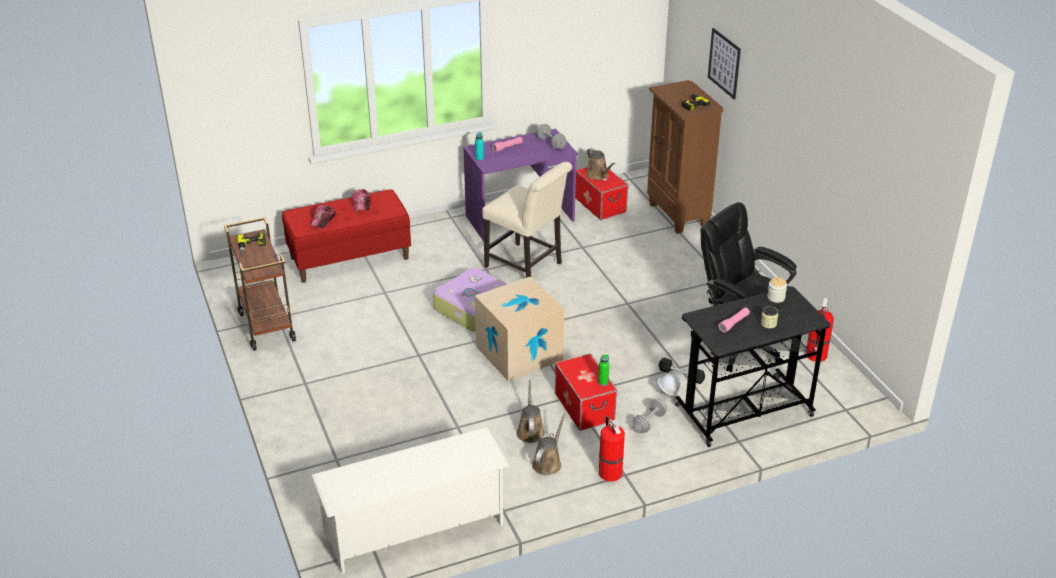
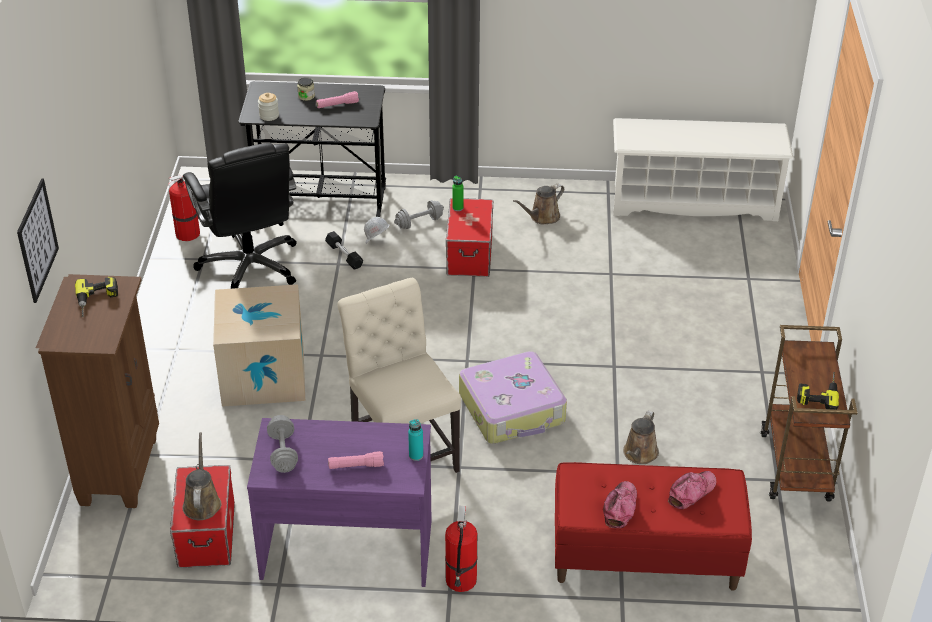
camera: 155 degrees left, 5 degrees up
(519, 353) = (496, 332): cardboard box -> cardboard box (263, 375)
(530, 431) = (540, 249): brown watering can -> brown watering can (639, 454)
(609, 472) = (491, 194): fire extinguisher -> fire extinguisher (461, 581)

